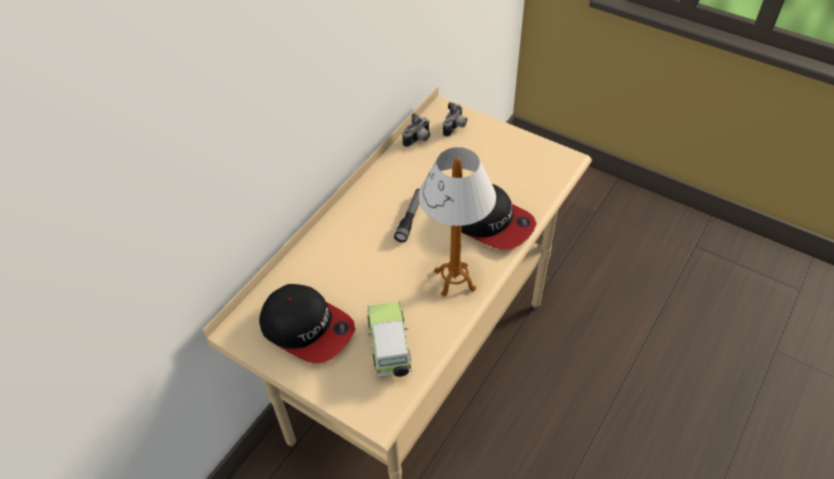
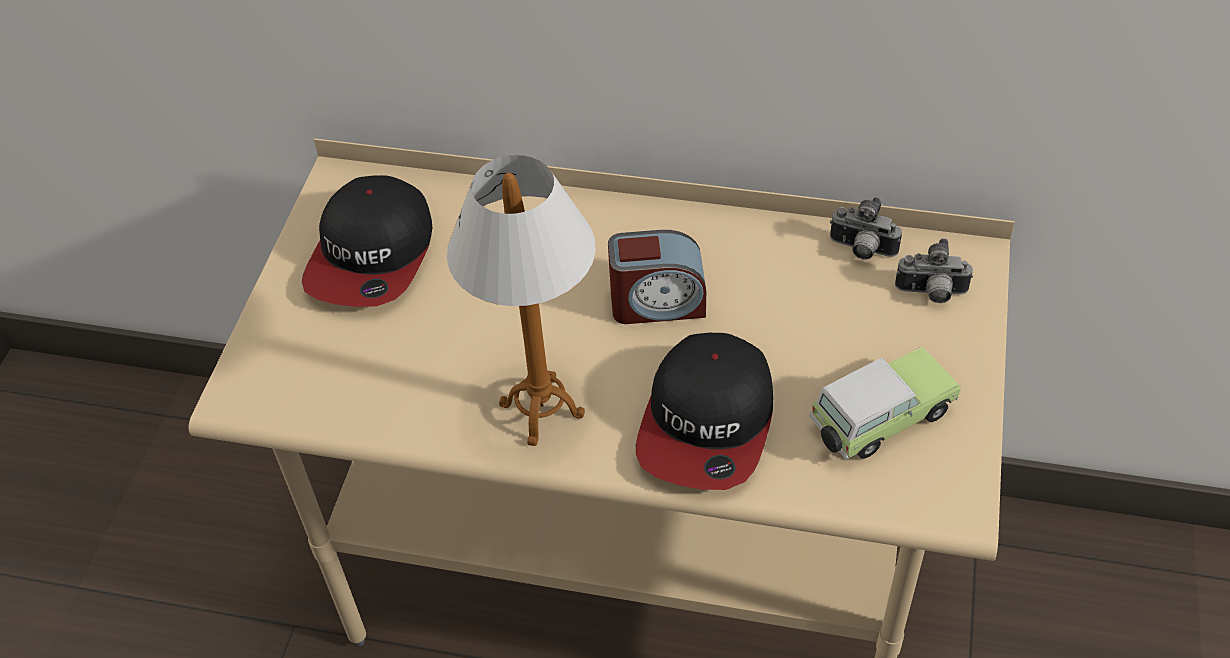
camera: 70 degrees right, 0 degrees up
(390, 348) = (367, 368): toy car -> toy car (877, 421)
(410, 218) = (657, 303): flashlight -> alarm clock

